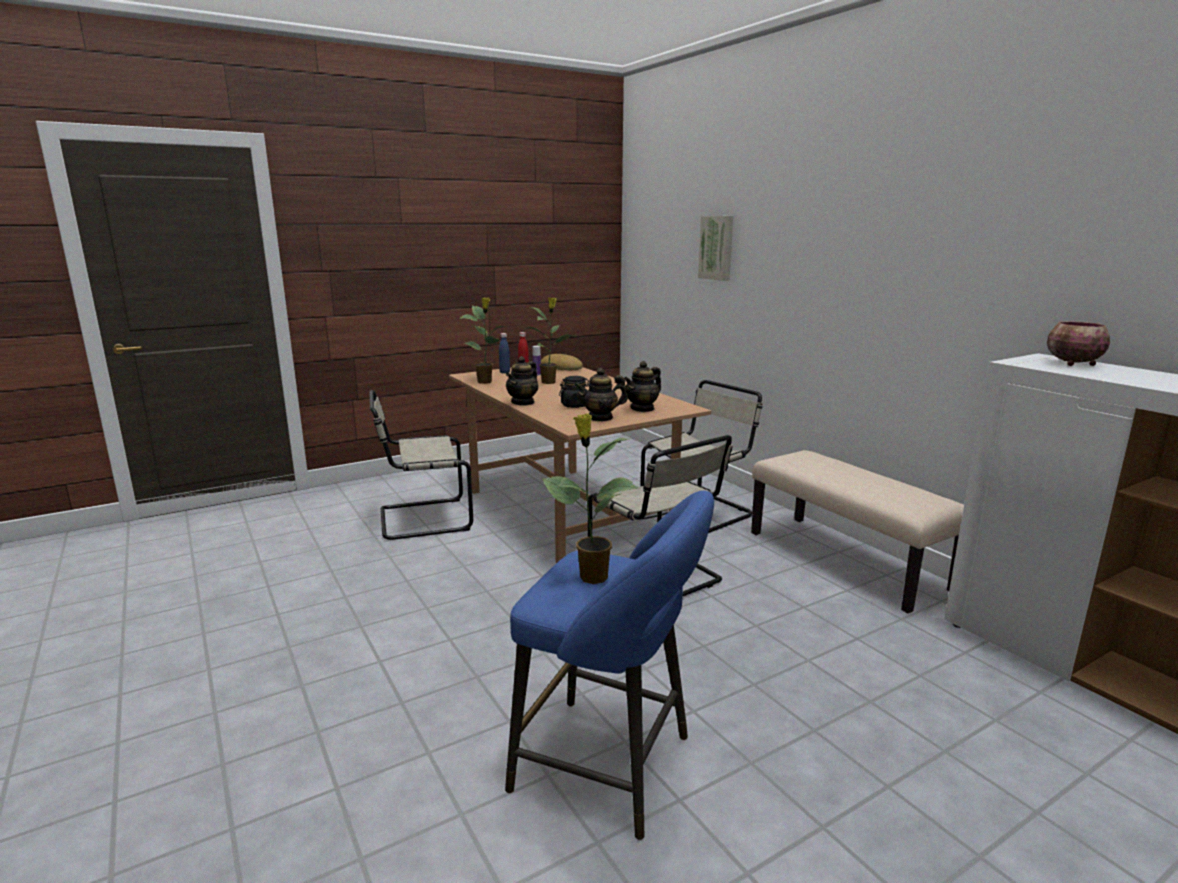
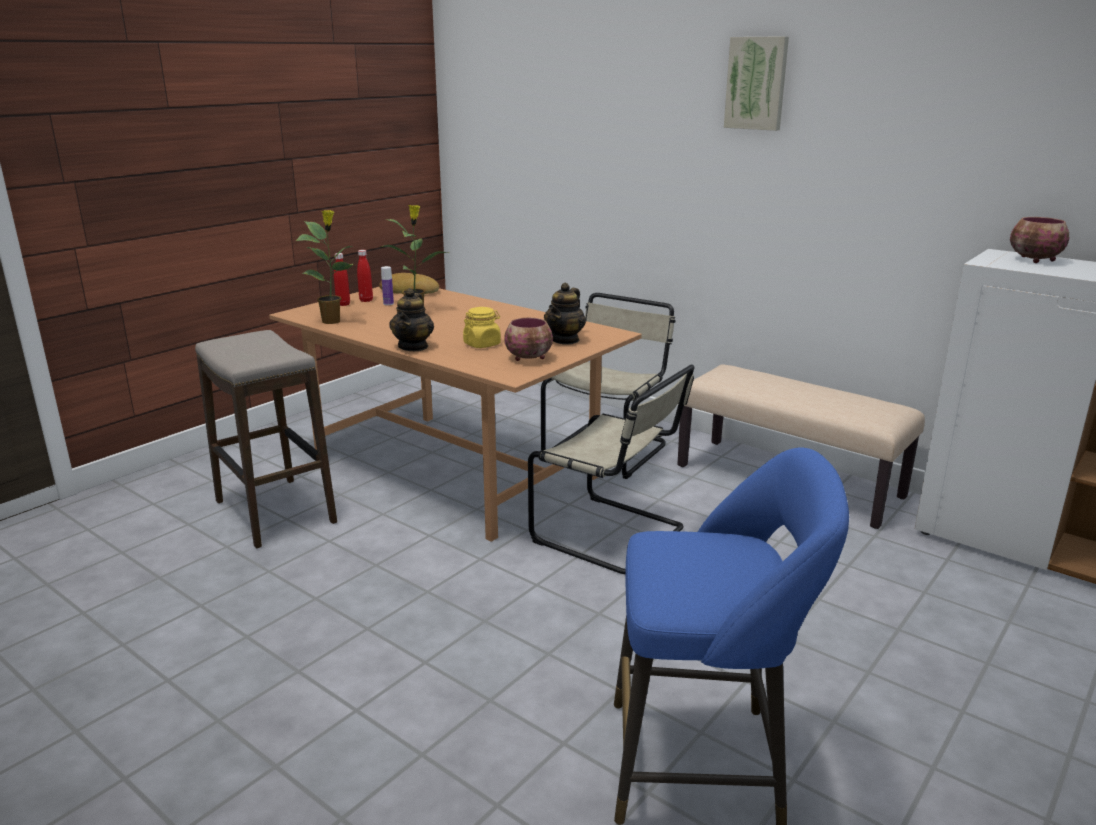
camera: 20 degrees left, 5 degrees up
(421, 519) = (275, 512): beige chair -> stool
(504, 372) = (343, 304): blue bottle -> red bottle
(575, 405) = (482, 344): black jar -> yellow jar
(591, 577) = (694, 564): potted plant -> none
(600, 418) = (530, 358): teapot -> bowl
(717, 247) = (586, 129): picture -> picture (757, 83)

